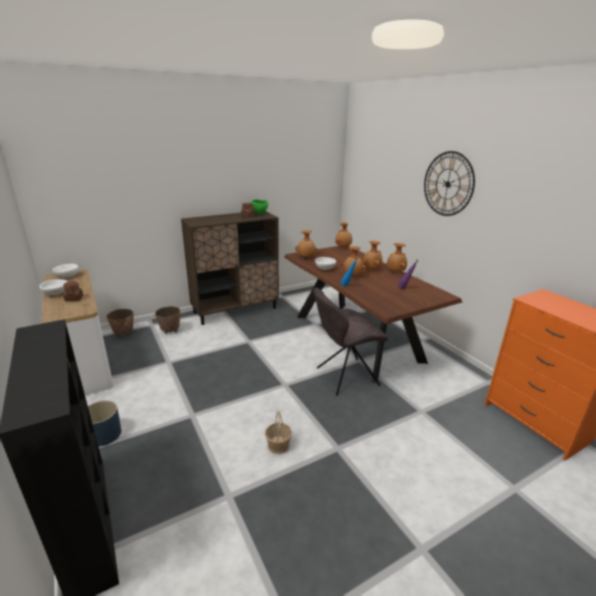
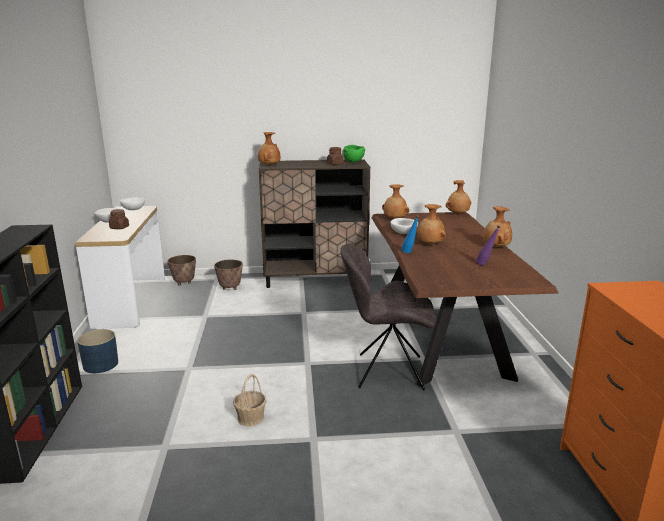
camera: 25 degrees right, 5 degrees down
(371, 269) = (464, 240): brown vase -> brown vase (269, 166)
(448, 184) = (574, 126): wall clock -> none

